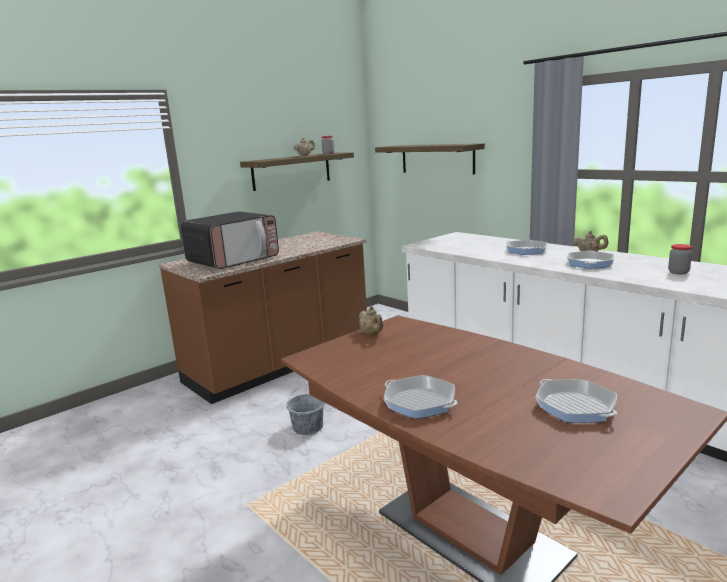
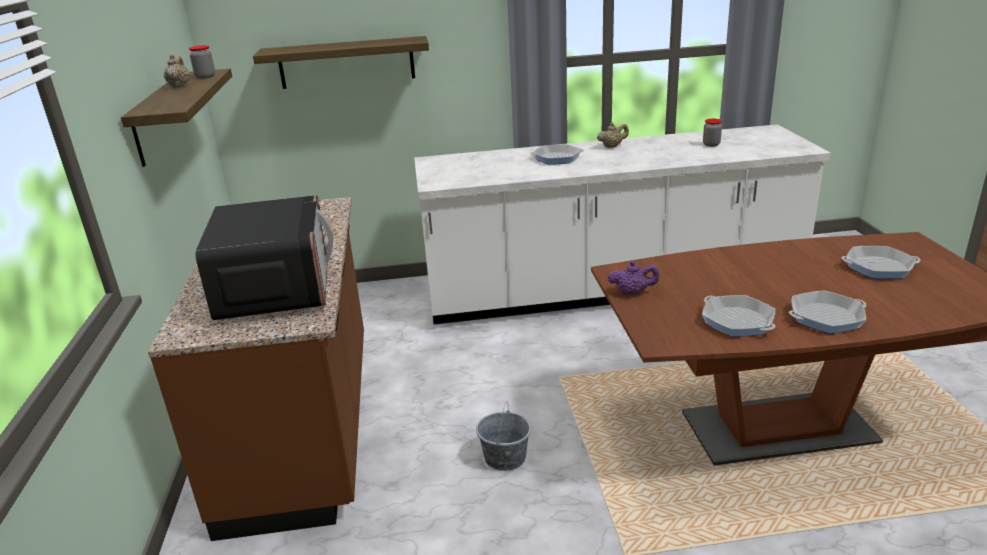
camera: 55 degrees left, 10 degrees up
(372, 334) = (632, 292): beige teapot -> purple teapot
(589, 263) = (641, 155): frying pan -> frying pan (737, 321)

